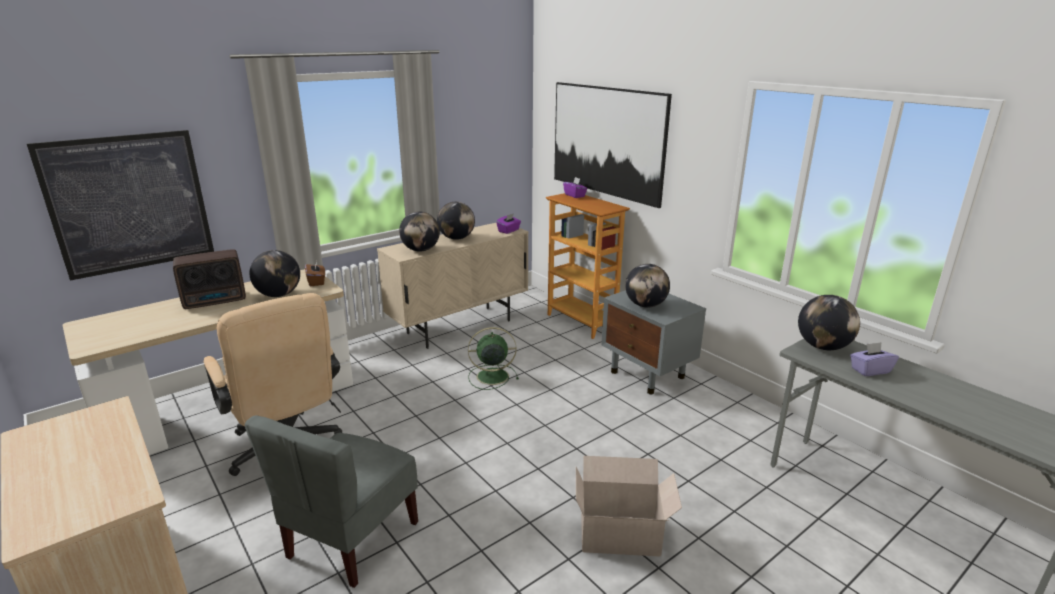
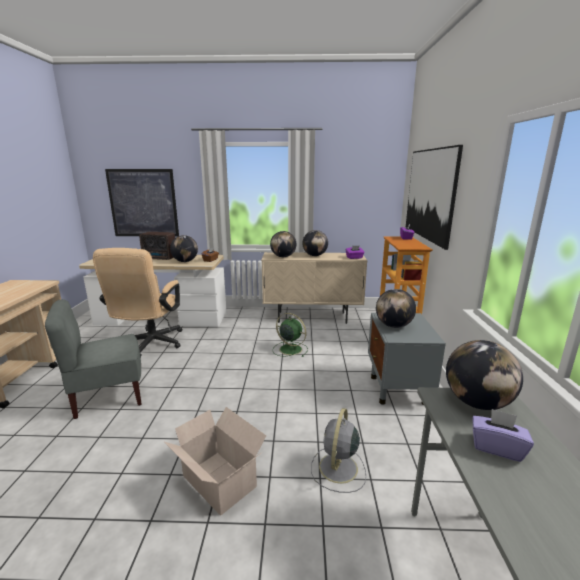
camera: 40 degrees right, 5 degrees down
(691, 466) = (338, 469): none -> grey fan

